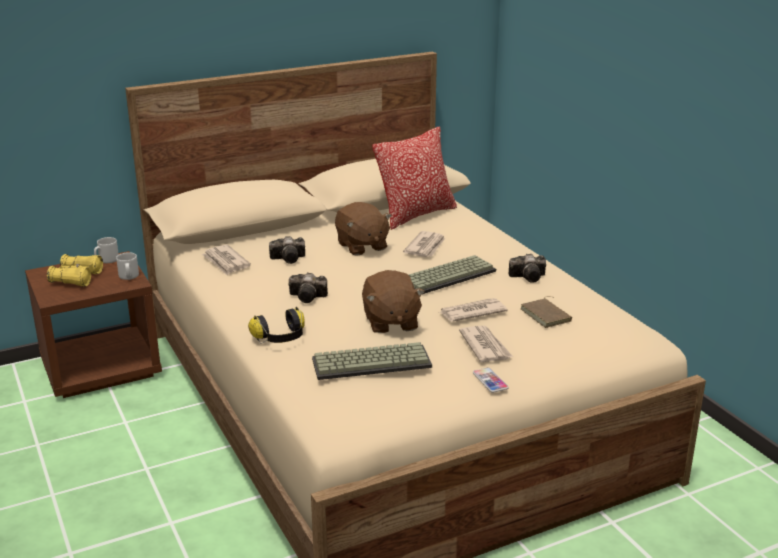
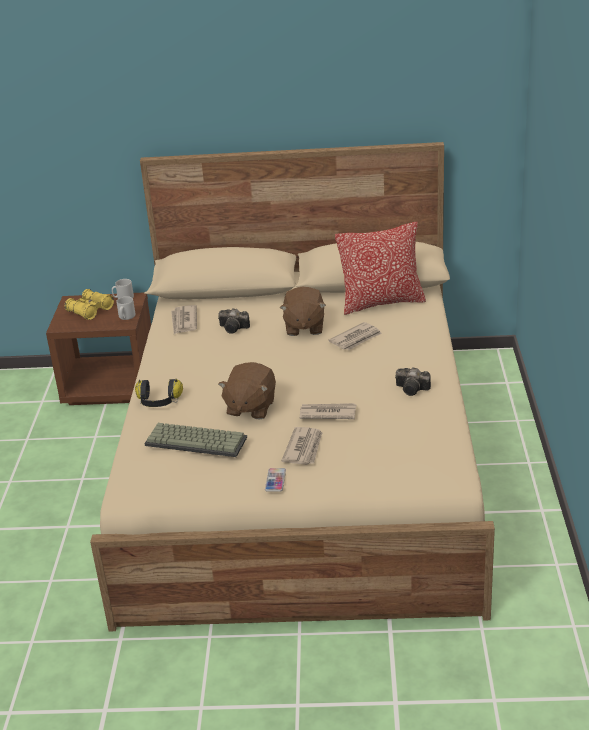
camera: 30 degrees right, 5 degrees up
(309, 297) = (213, 369): camera -> none
(448, 276) = (342, 373): keyboard -> none
(547, 315) = (387, 431): brown book -> none

